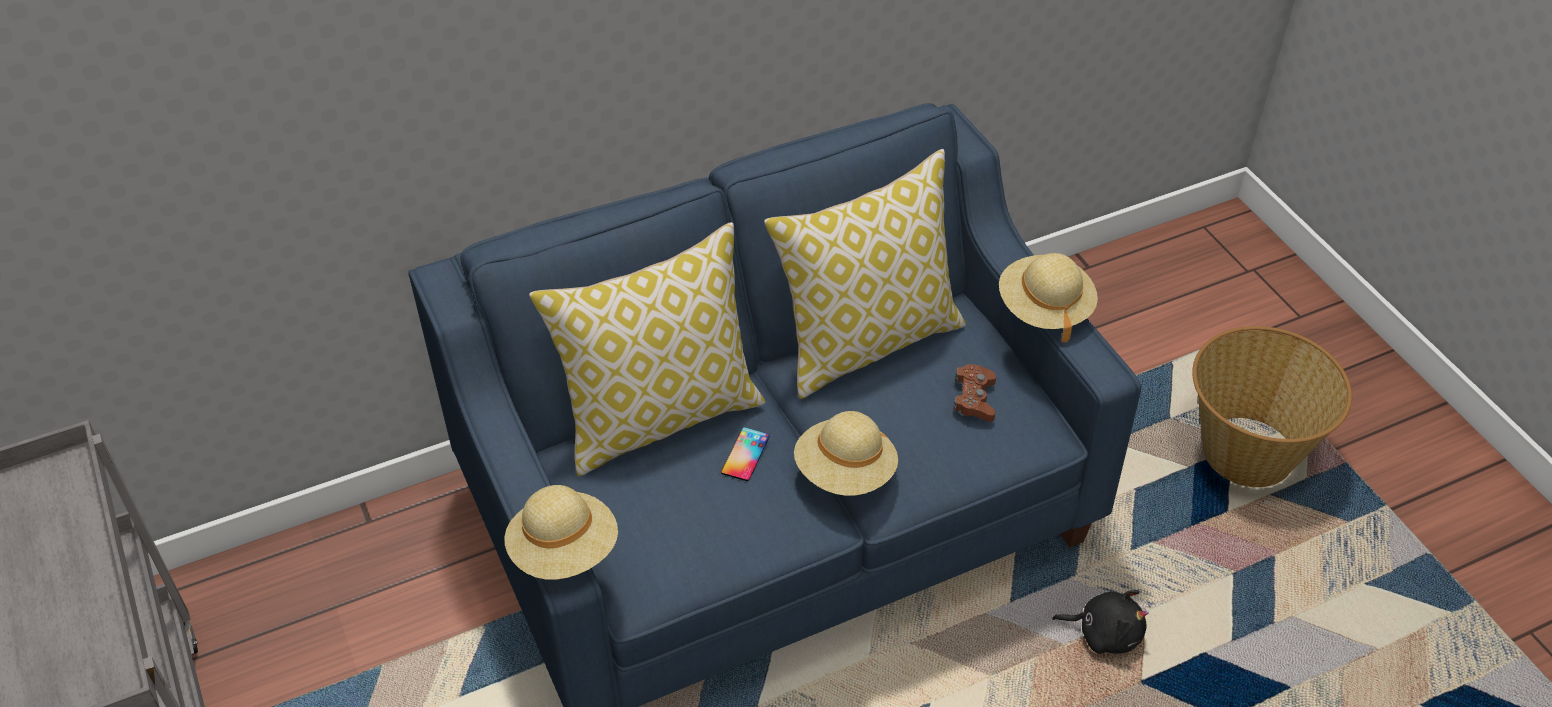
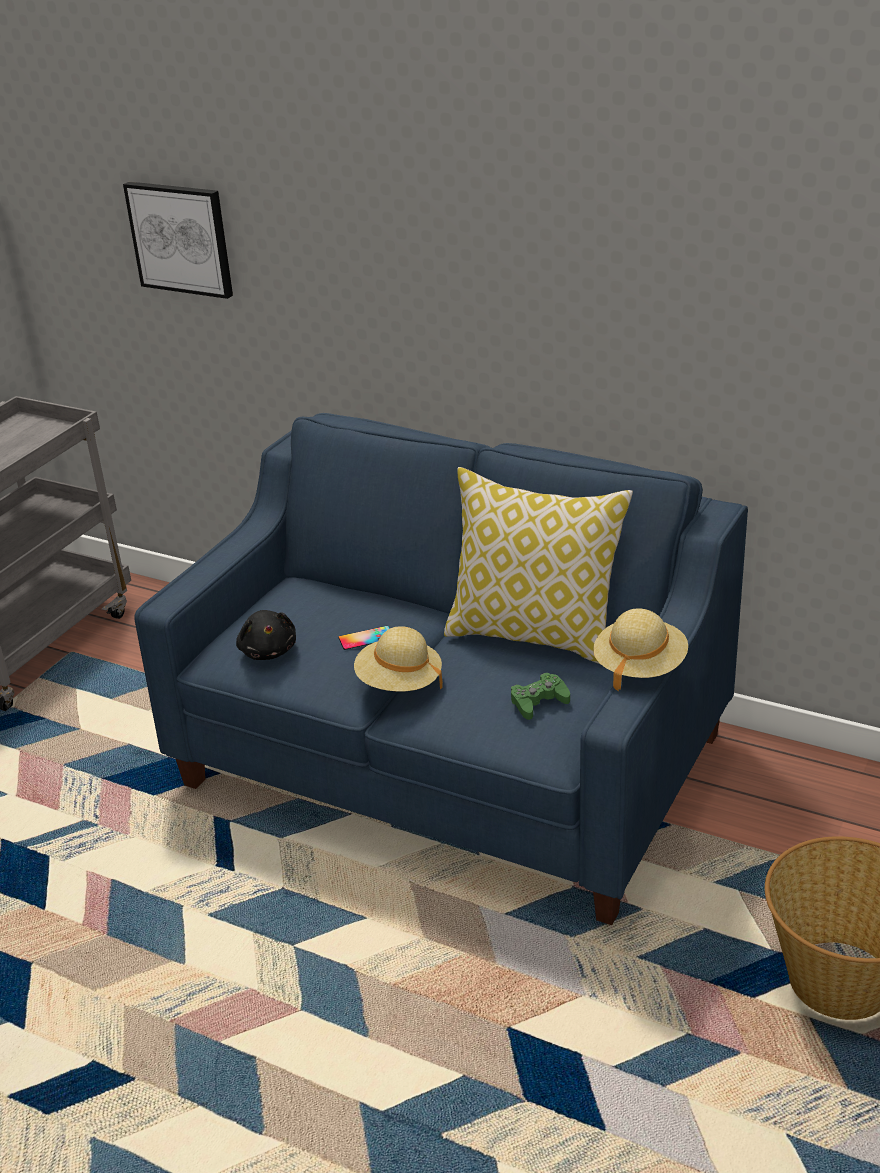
camera: 55 degrees right, 15 degrees down
(154, 120) = (181, 238): none -> picture
(564, 551) = (182, 595): beige hat -> none
(660, 416) = (363, 596): pillow -> none
(974, 399) = (538, 702): brown game controller -> green game controller
(1104, 633) = (535, 983): black plush toy -> black plush toy (268, 651)

